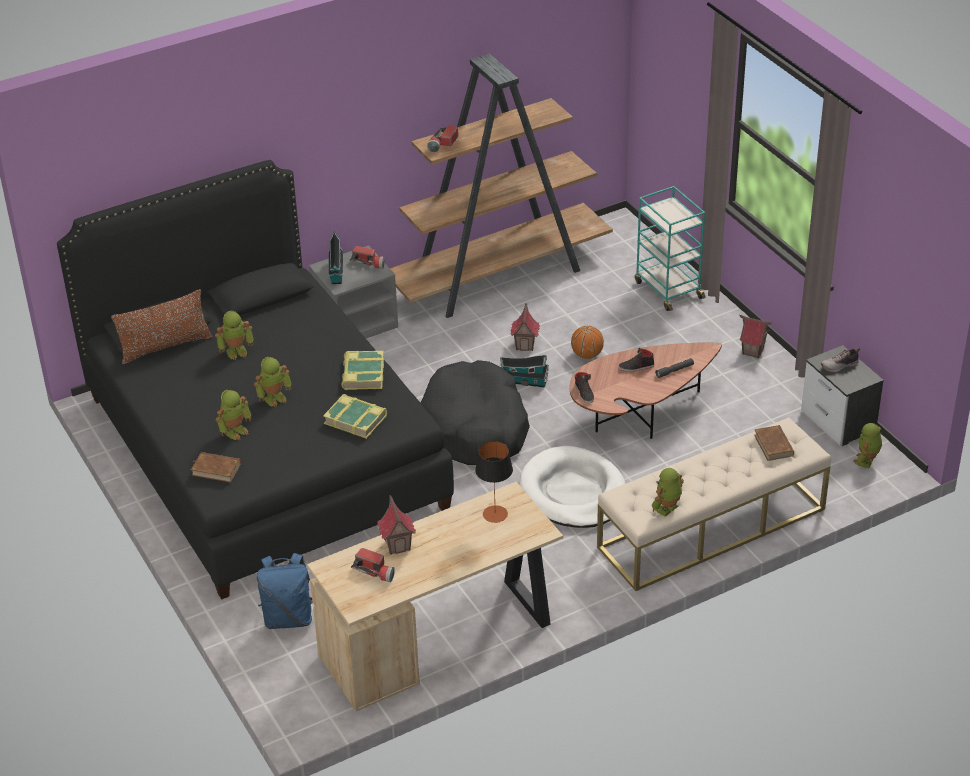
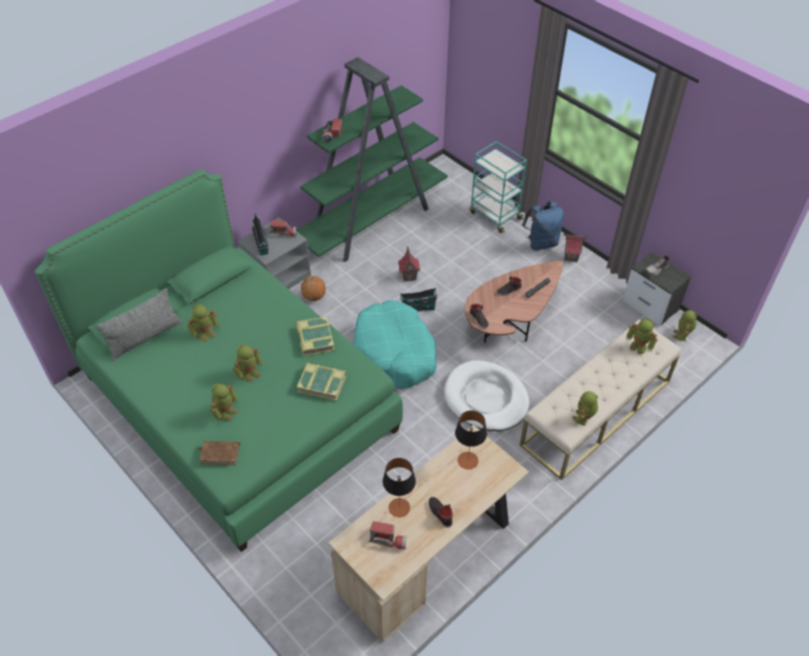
camera: 15 degrees left, 10 degrees up
(165, 347) = (145, 338): brown pillow -> grey pillow
(263, 451) = (238, 402): black bed -> green bed
(288, 618) = (301, 559): blue backpack -> blue backpack (541, 243)
(398, 545) = (399, 507): toy house -> table lamp
(442, 557) = (439, 513): none -> black shoe
(475, 428) = (395, 353): black dog bed -> turquoise dog bed
(500, 276) = (372, 221): brown bookcase -> green bookcase
(587, 355) = (456, 277): basketball -> basketball (314, 297)
(774, 445) = (639, 346): brown book -> toy robot

